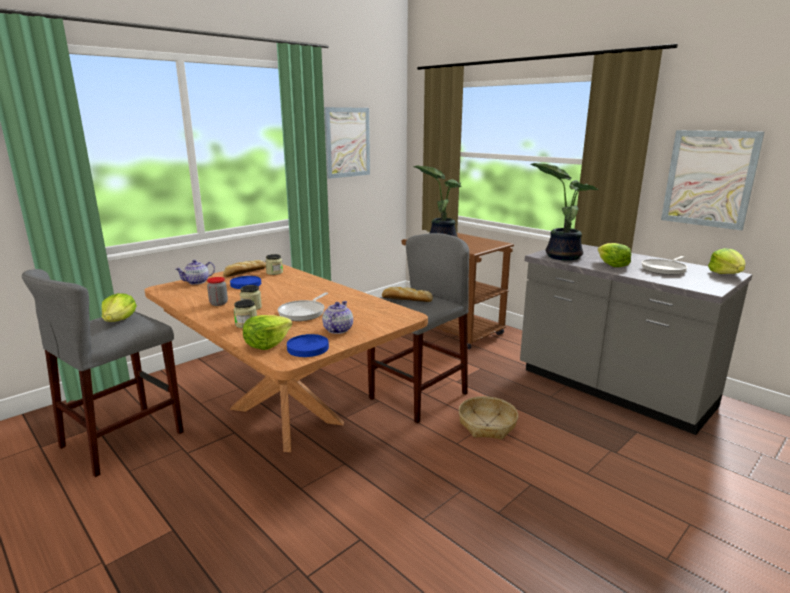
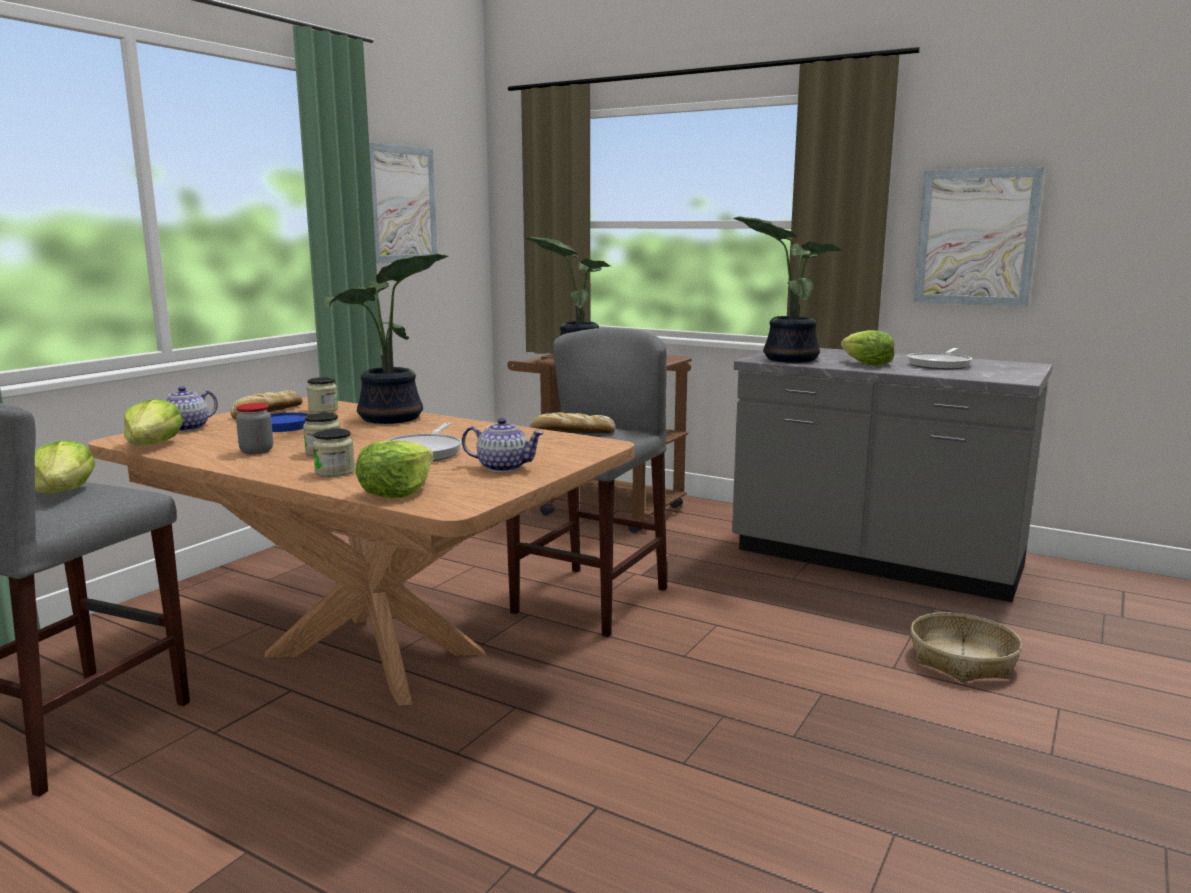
camera: 15 degrees left, 5 degrees down
(305, 283) = (391, 419): none -> potted plant
(308, 348) = (474, 491): blue plate -> none
(337, 330) = (503, 467): teapot -> teapot turned 105 degrees clockwise
(487, 425) = (719, 626): basket -> basket (963, 660)
(726, 273) = (1021, 365): lettuce -> lettuce (153, 445)

